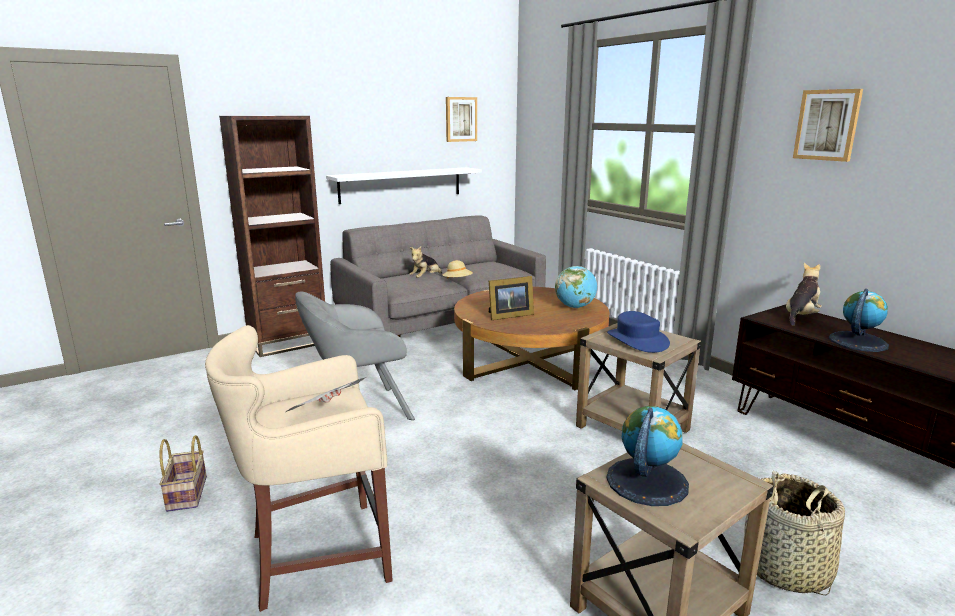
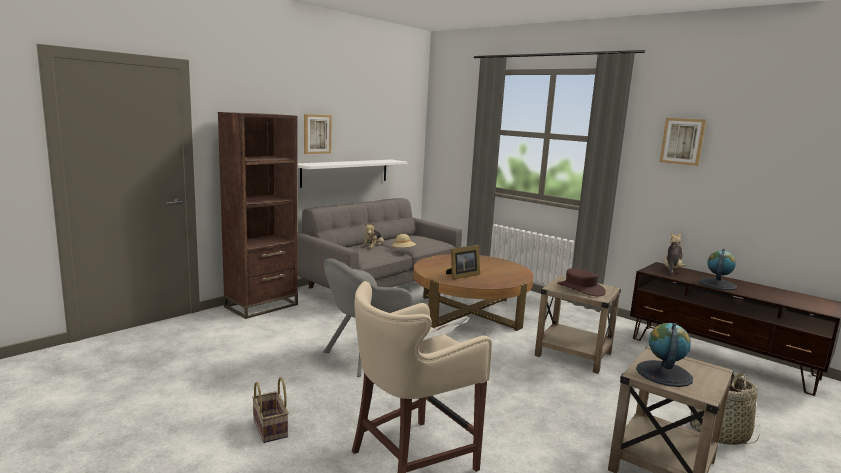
camera: 15 degrees left, 5 degrees down
(461, 119) = (389, 121): picture -> picture (317, 134)
(575, 307) = (504, 268): globe -> none
(637, 340) = (580, 288): blue hat -> brown hat

